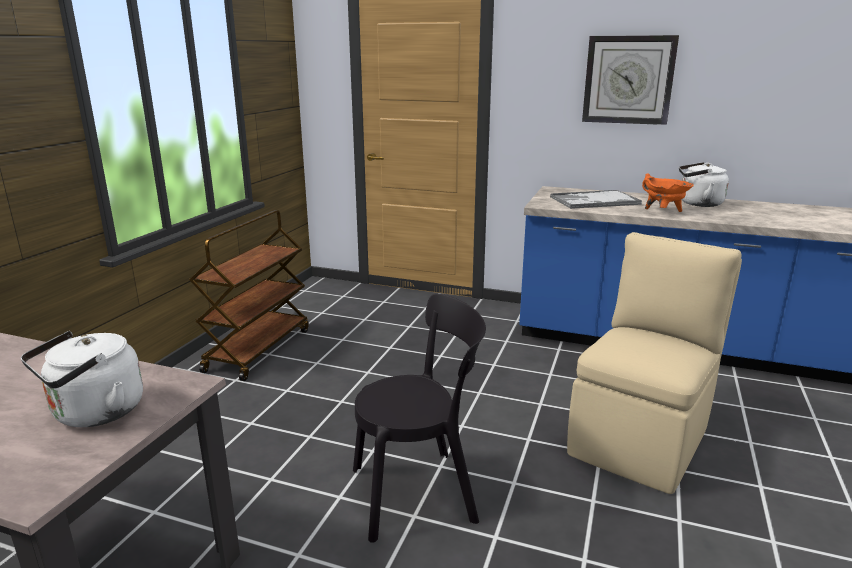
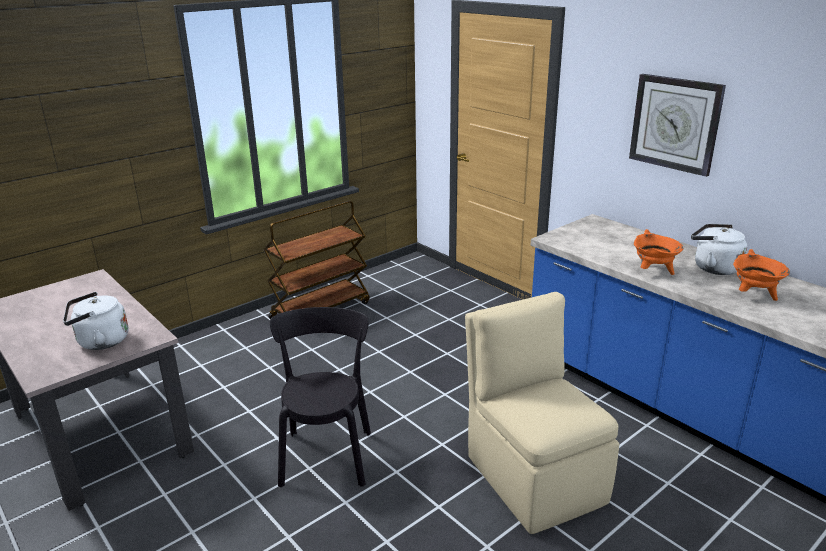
camera: 30 degrees right, 5 degrees up
(419, 493) = (327, 454): black chair -> black chair turned 105 degrees counterclockwise
(594, 201) = (609, 243): tray -> none
(641, 439) = (533, 476): beige chair -> beige chair turned 90 degrees counterclockwise
(758, 214) = (754, 295): none -> orange cooking pot

